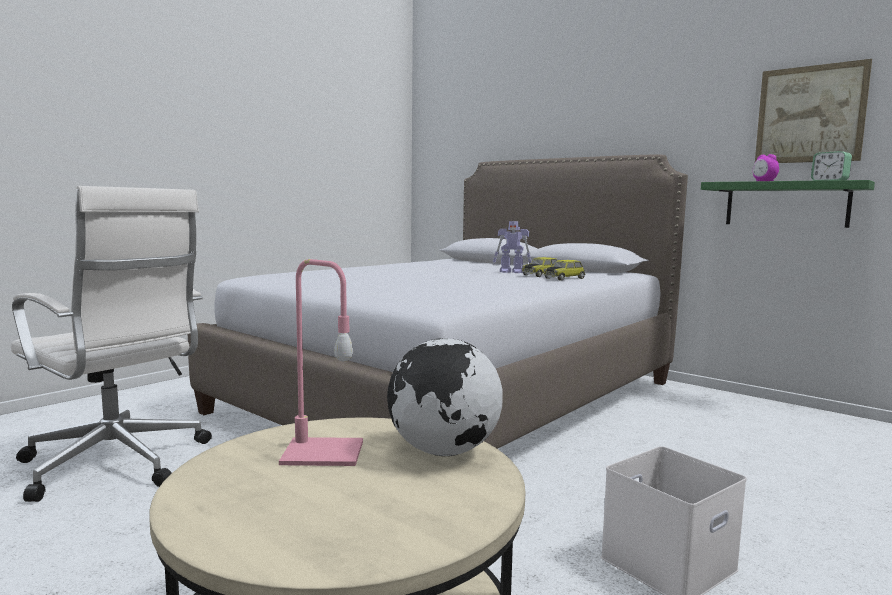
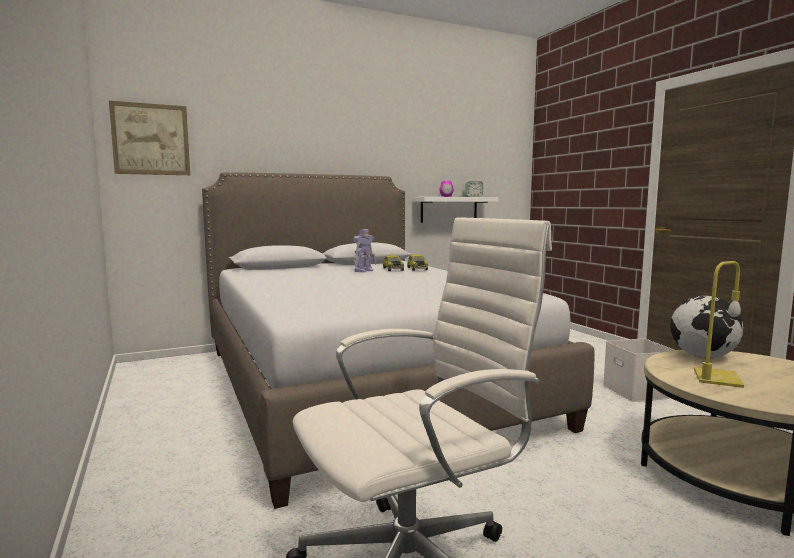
camera: 65 degrees left, 0 degrees up
(320, 453) = (718, 378): pink table lamp -> yellow table lamp
(786, 204) = (449, 209): green shelf -> white shelf
(810, 114) = (456, 158): picture -> picture (151, 139)

